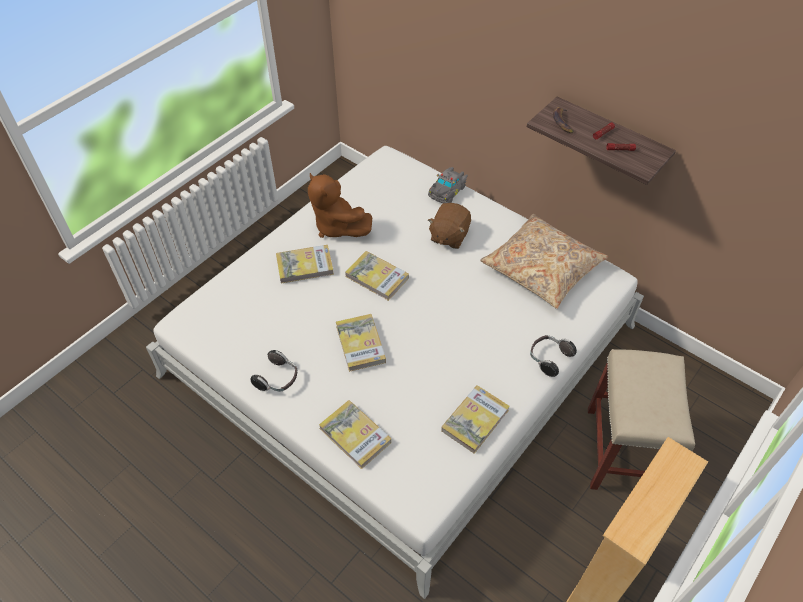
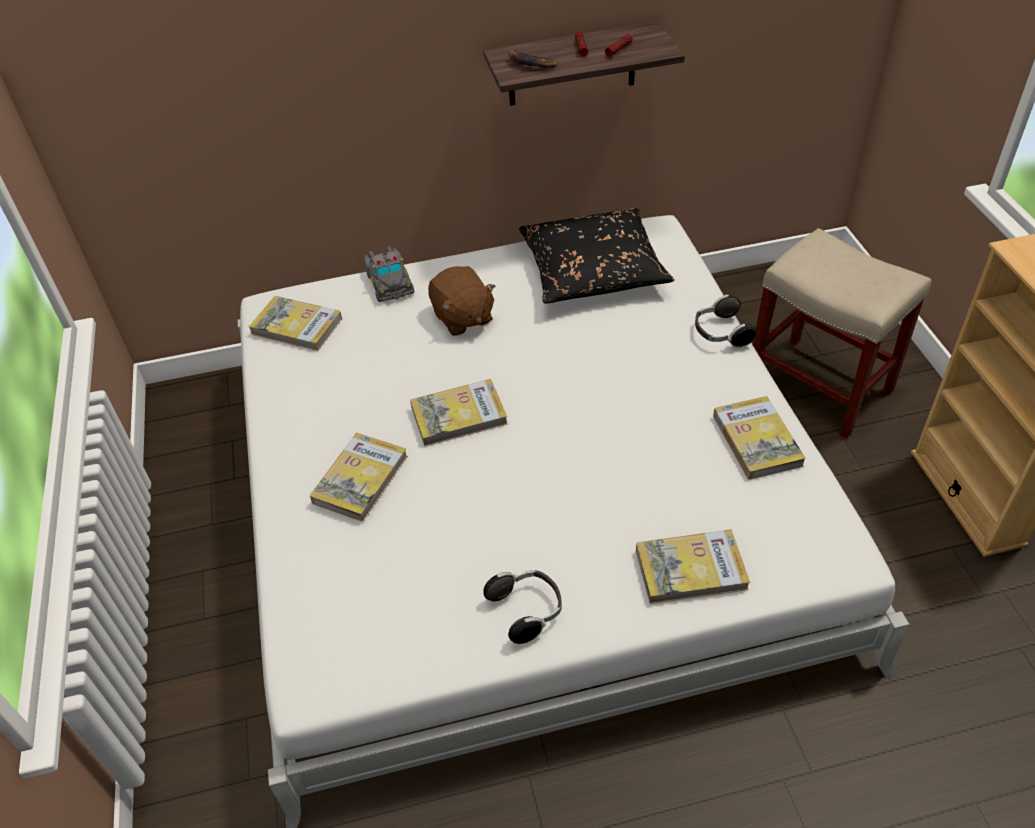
camera: 50 degrees left, 5 degrees down
(337, 226) = (327, 412): brown plush toy -> none
(360, 344) = (551, 488): book -> book (297, 326)
(542, 268) = (593, 269): beige pillow -> black pillow

